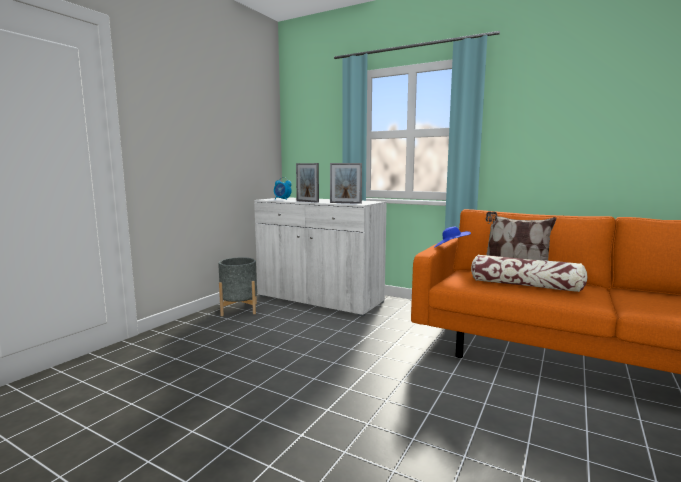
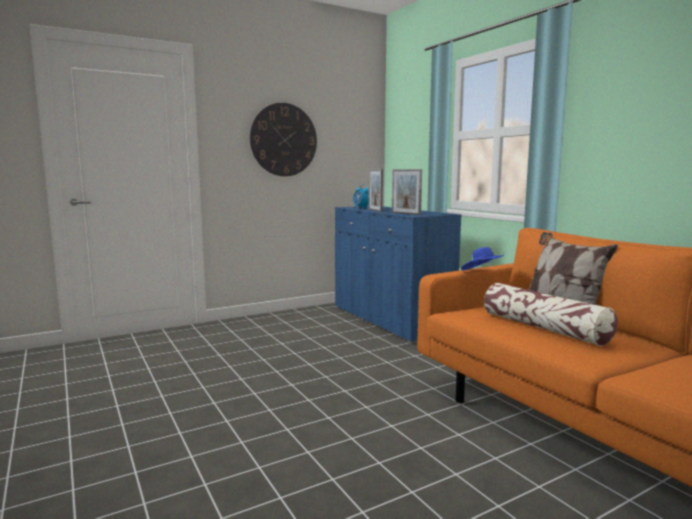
camera: 30 degrees right, 0 degrees up
(203, 132) = (284, 140): none -> wall clock
(239, 309) = (304, 316): grey planter -> none
(319, 299) = (390, 320): white cabinet -> blue cabinet

